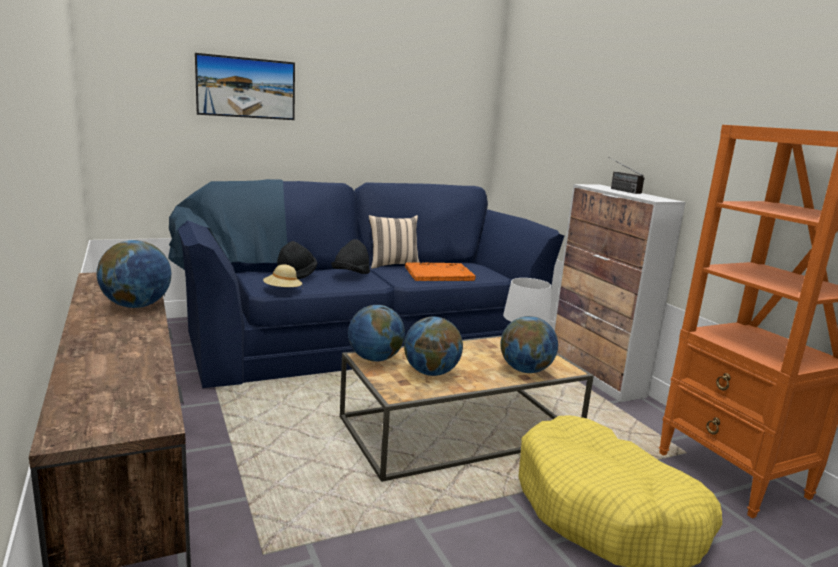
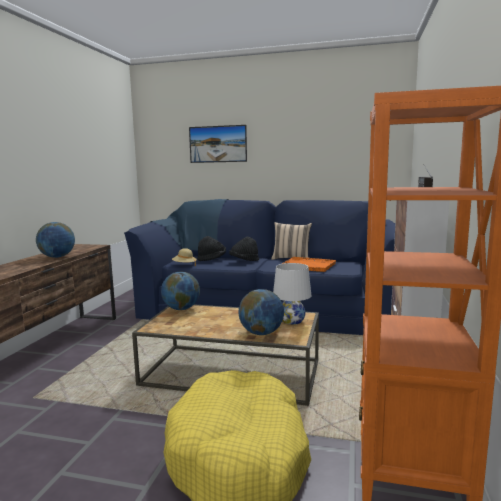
camera: 40 degrees right, 5 degrees down
(431, 373) = (196, 322): globe -> none

